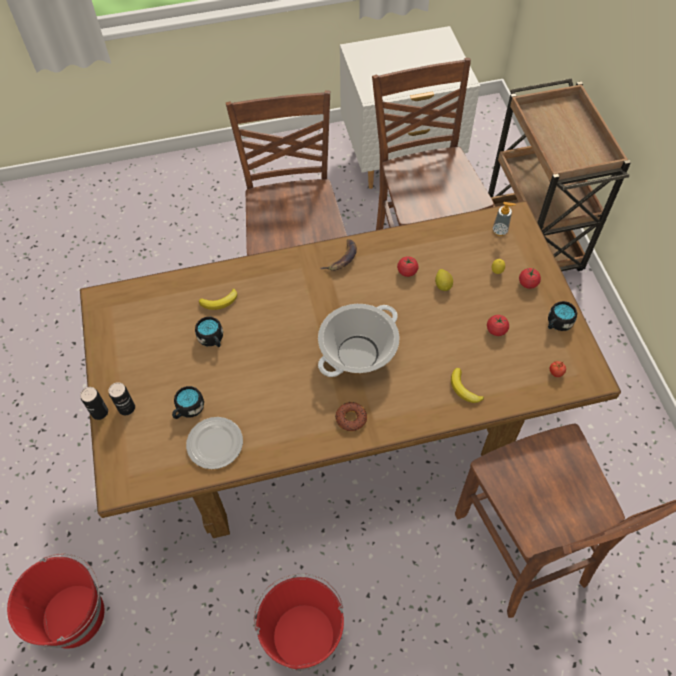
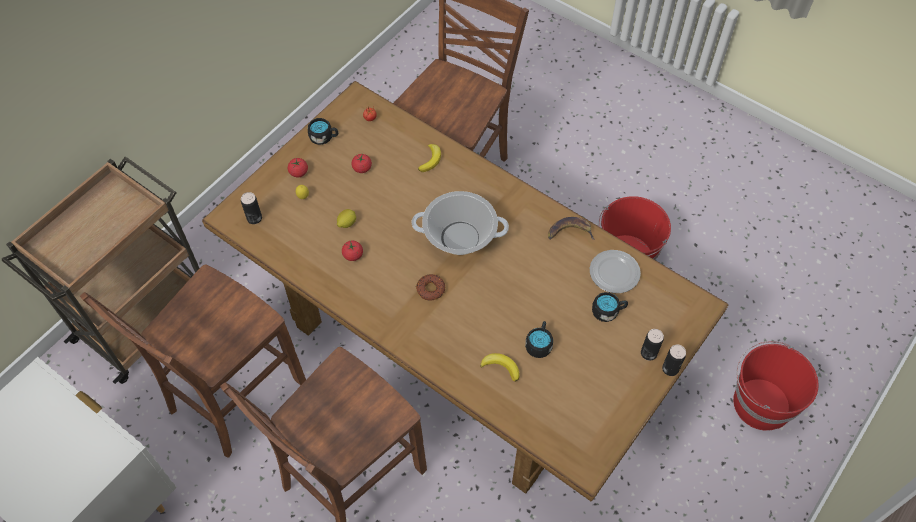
camera: 130 degrees left, 0 degrees up
(342, 259) = (378, 309): banana -> banana (570, 231)
(351, 418) = (515, 208): donut -> donut (430, 289)
(500, 231) = (254, 218): soap dispenser -> can

